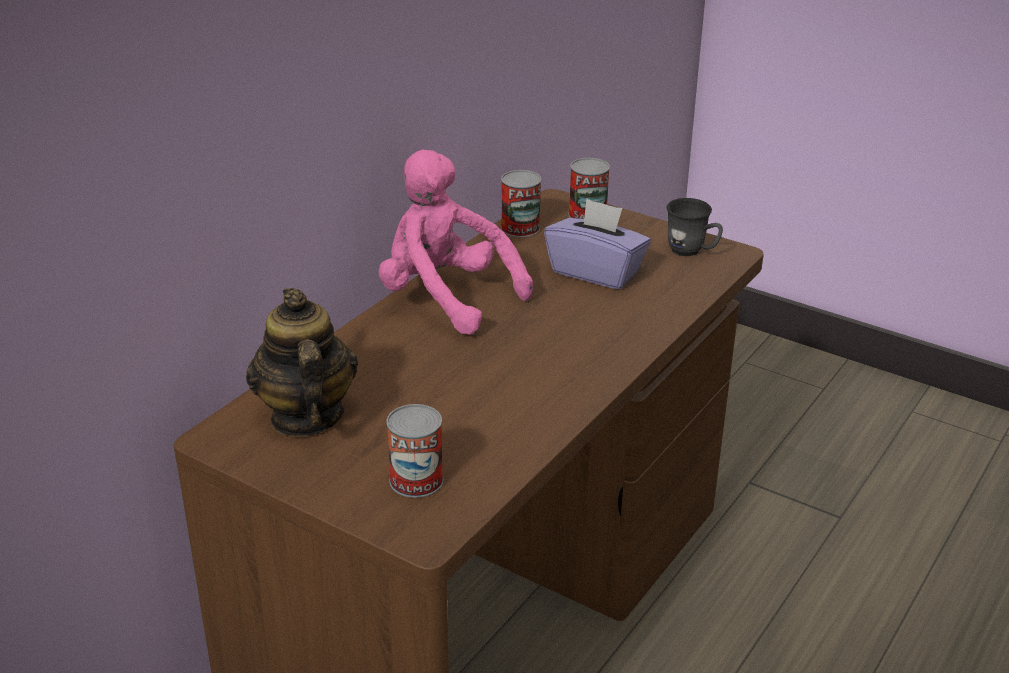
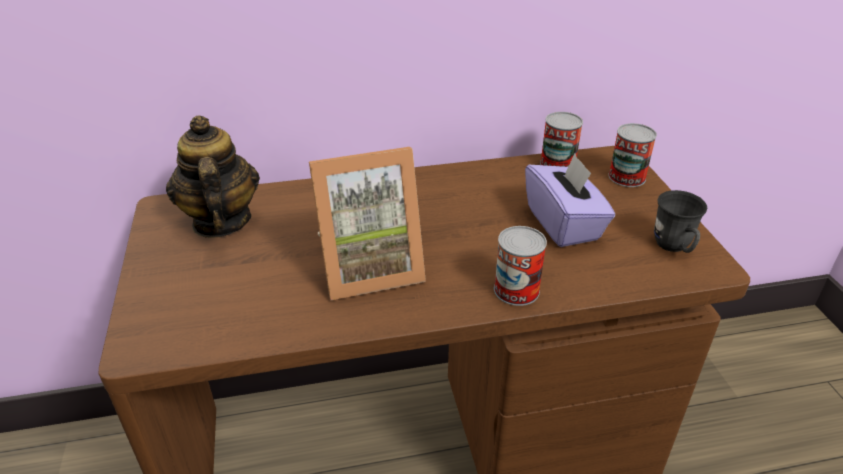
camera: 45 degrees right, 5 degrees up
(305, 417) = (221, 221): teapot -> teapot turned 45 degrees counterclockwise
(416, 480) = (199, 305): can -> can (516, 290)
(445, 298) = (426, 189): pink plush toy -> none
(505, 378) = (369, 268): none -> picture frame

